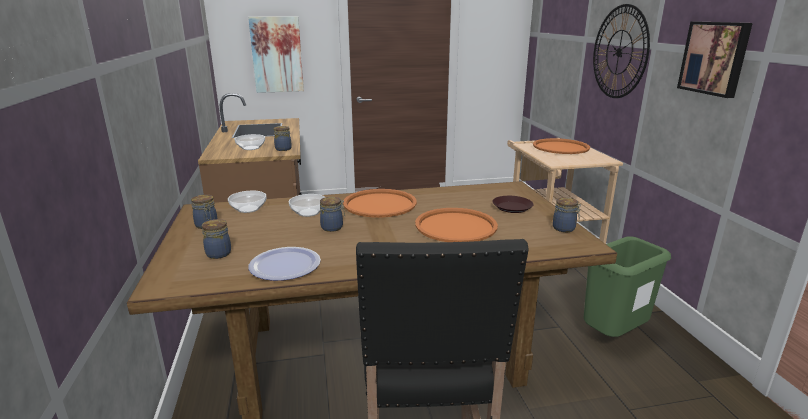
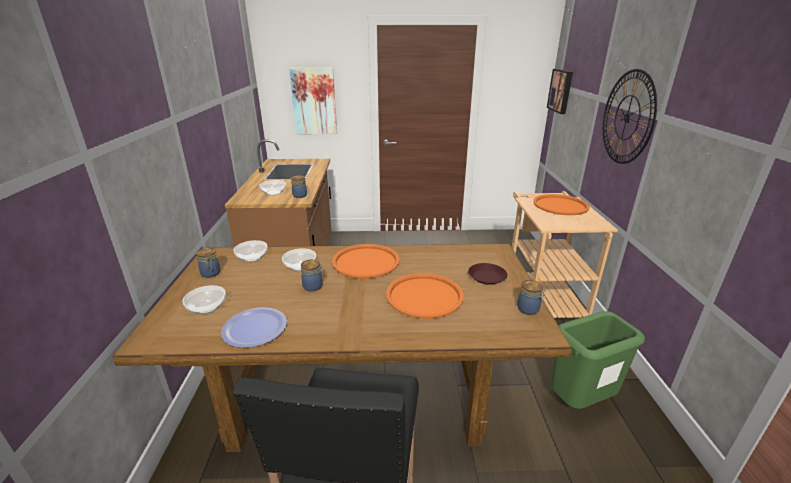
camera: 10 degrees right, 5 degrees up
(218, 253) = (206, 307): jar -> bowl
(715, 58) = (718, 142): picture -> picture (561, 90)

